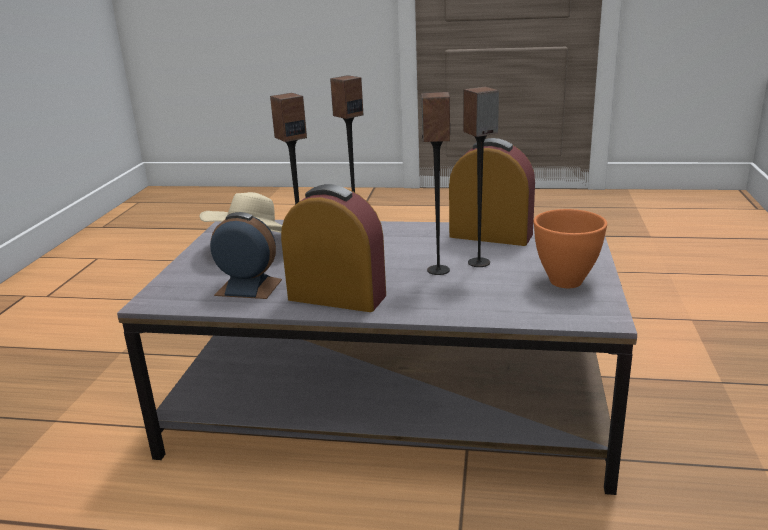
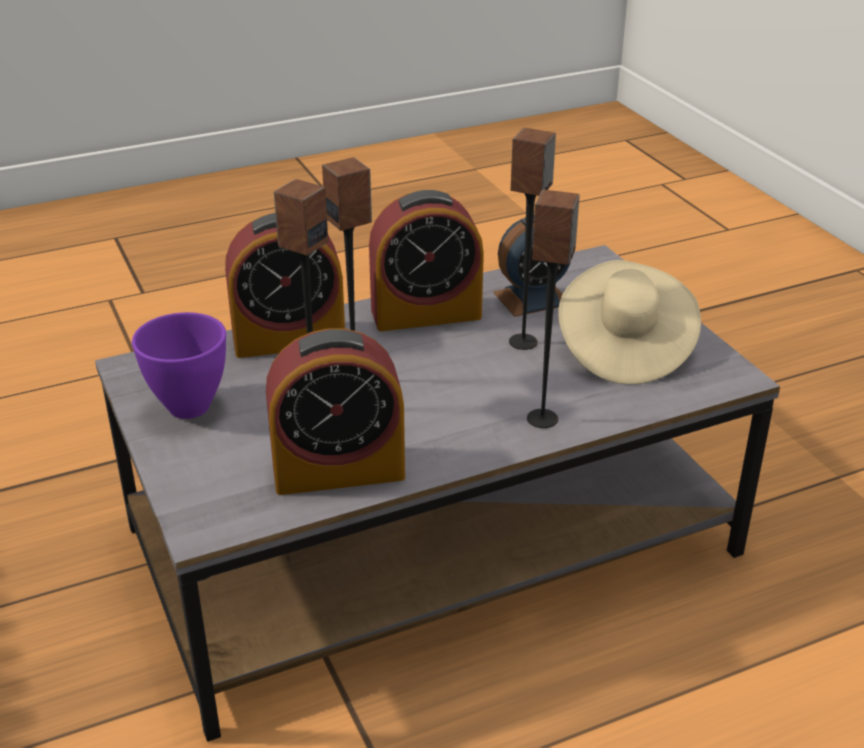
camera: 145 degrees right, 10 degrees up
(460, 306) = (289, 339): none -> alarm clock
(564, 281) = (191, 407): orange bowl -> purple bowl

